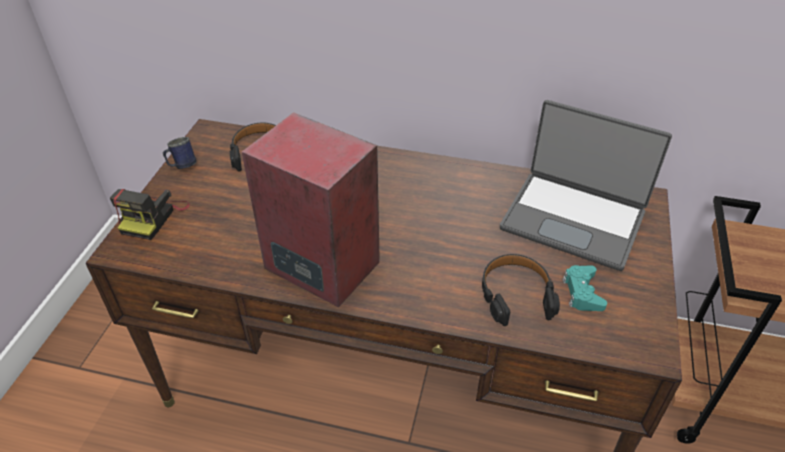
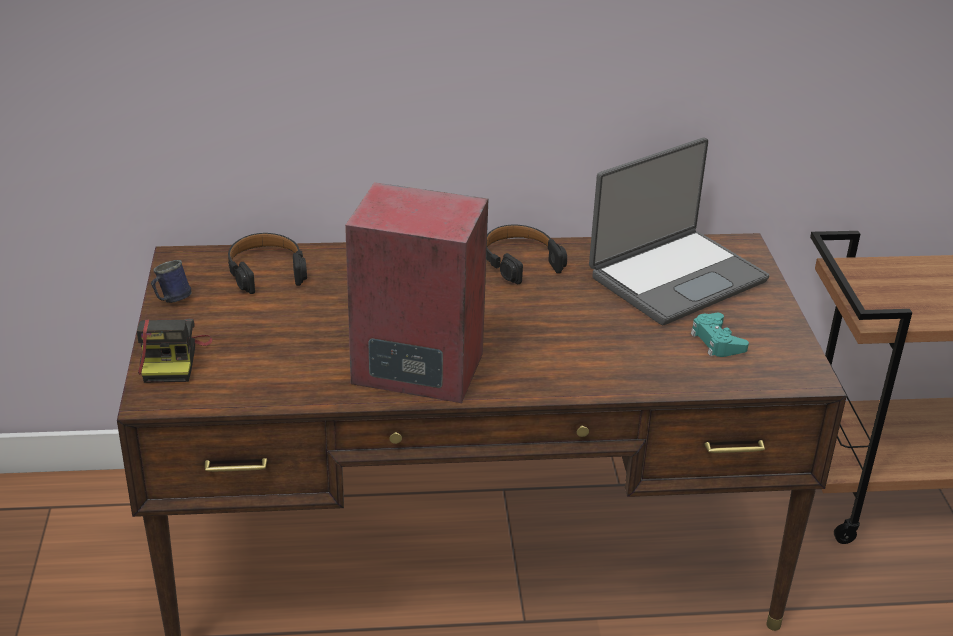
camera: 20 degrees left, 10 degrees down
(516, 295) = (649, 356): black headphones -> black headphones (520, 261)
(573, 219) = (675, 277): laptop -> laptop turned 45 degrees counterclockwise

